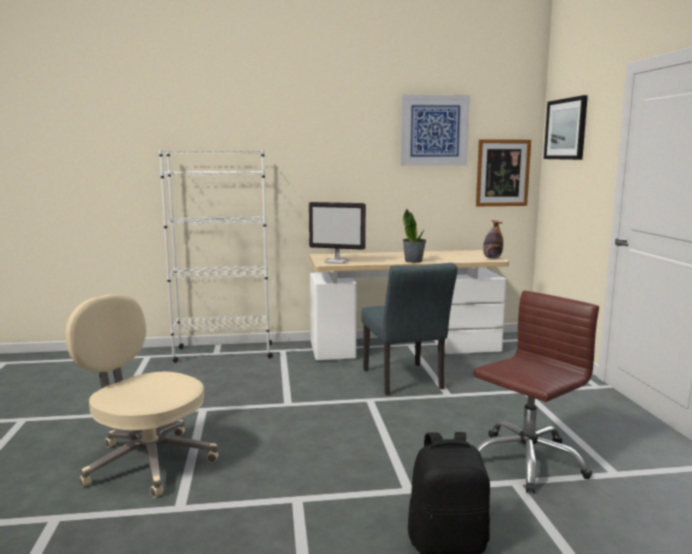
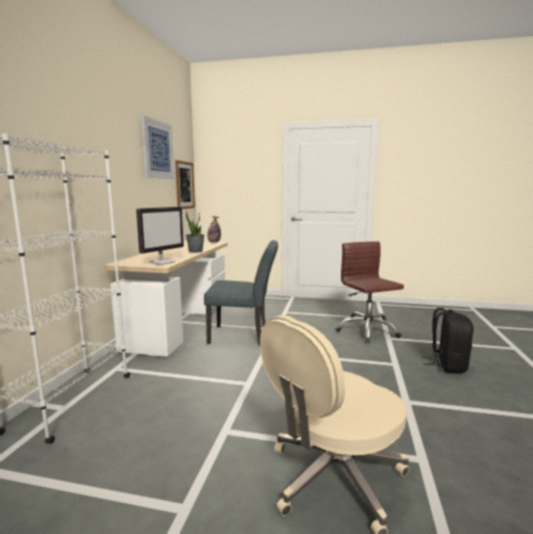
camera: 70 degrees left, 0 degrees up
(565, 129) = (224, 157): picture -> none

